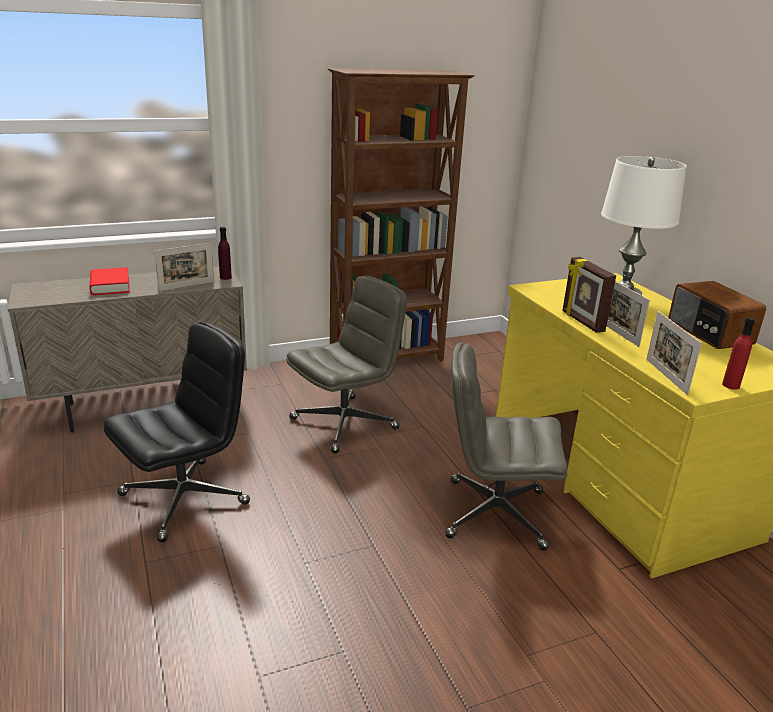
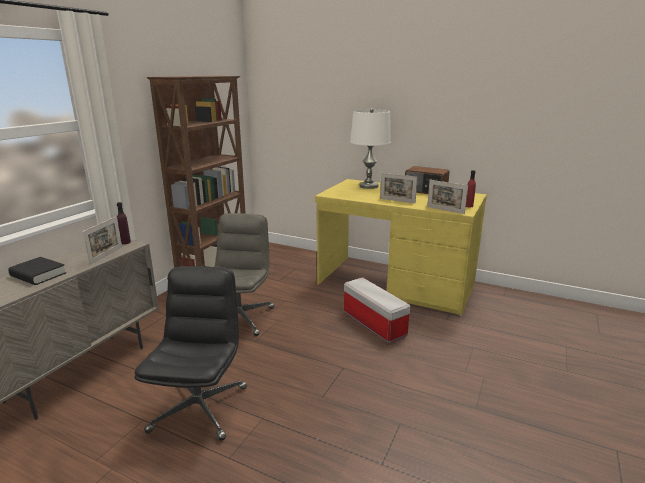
camera: 40 degrees left, 5 degrees down
(110, 286) = (38, 275): red book -> black book
(494, 514) = (373, 323): grey office chair -> storage box
(582, 322) = (376, 201): picture frame -> none

